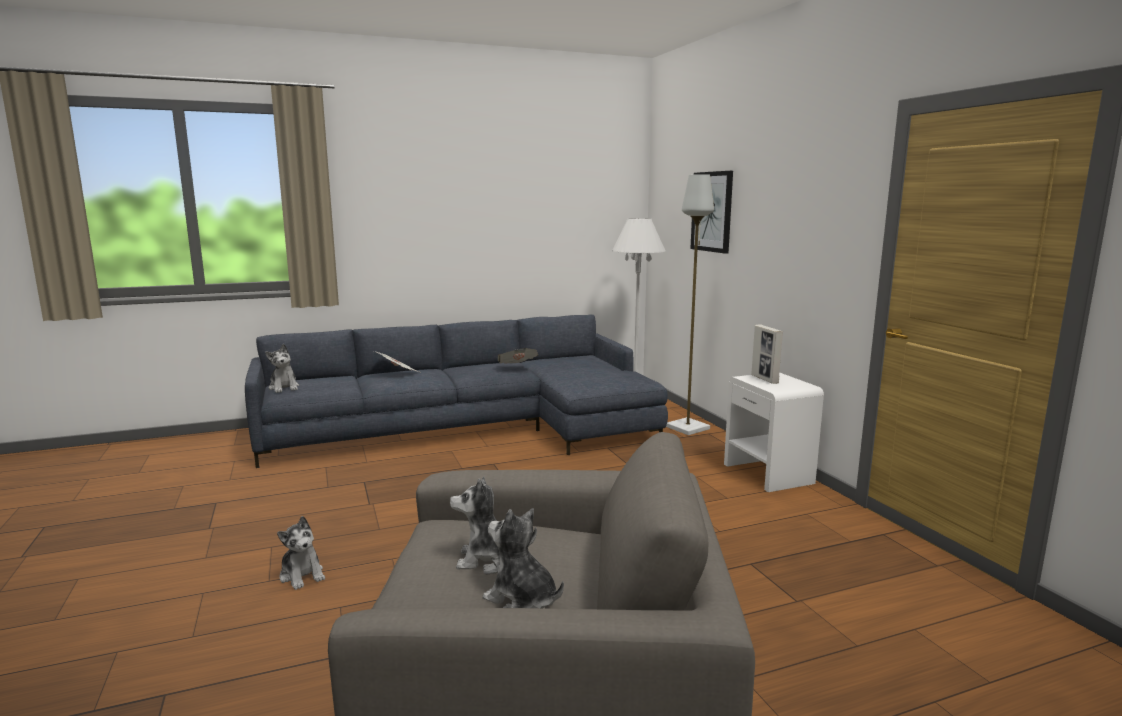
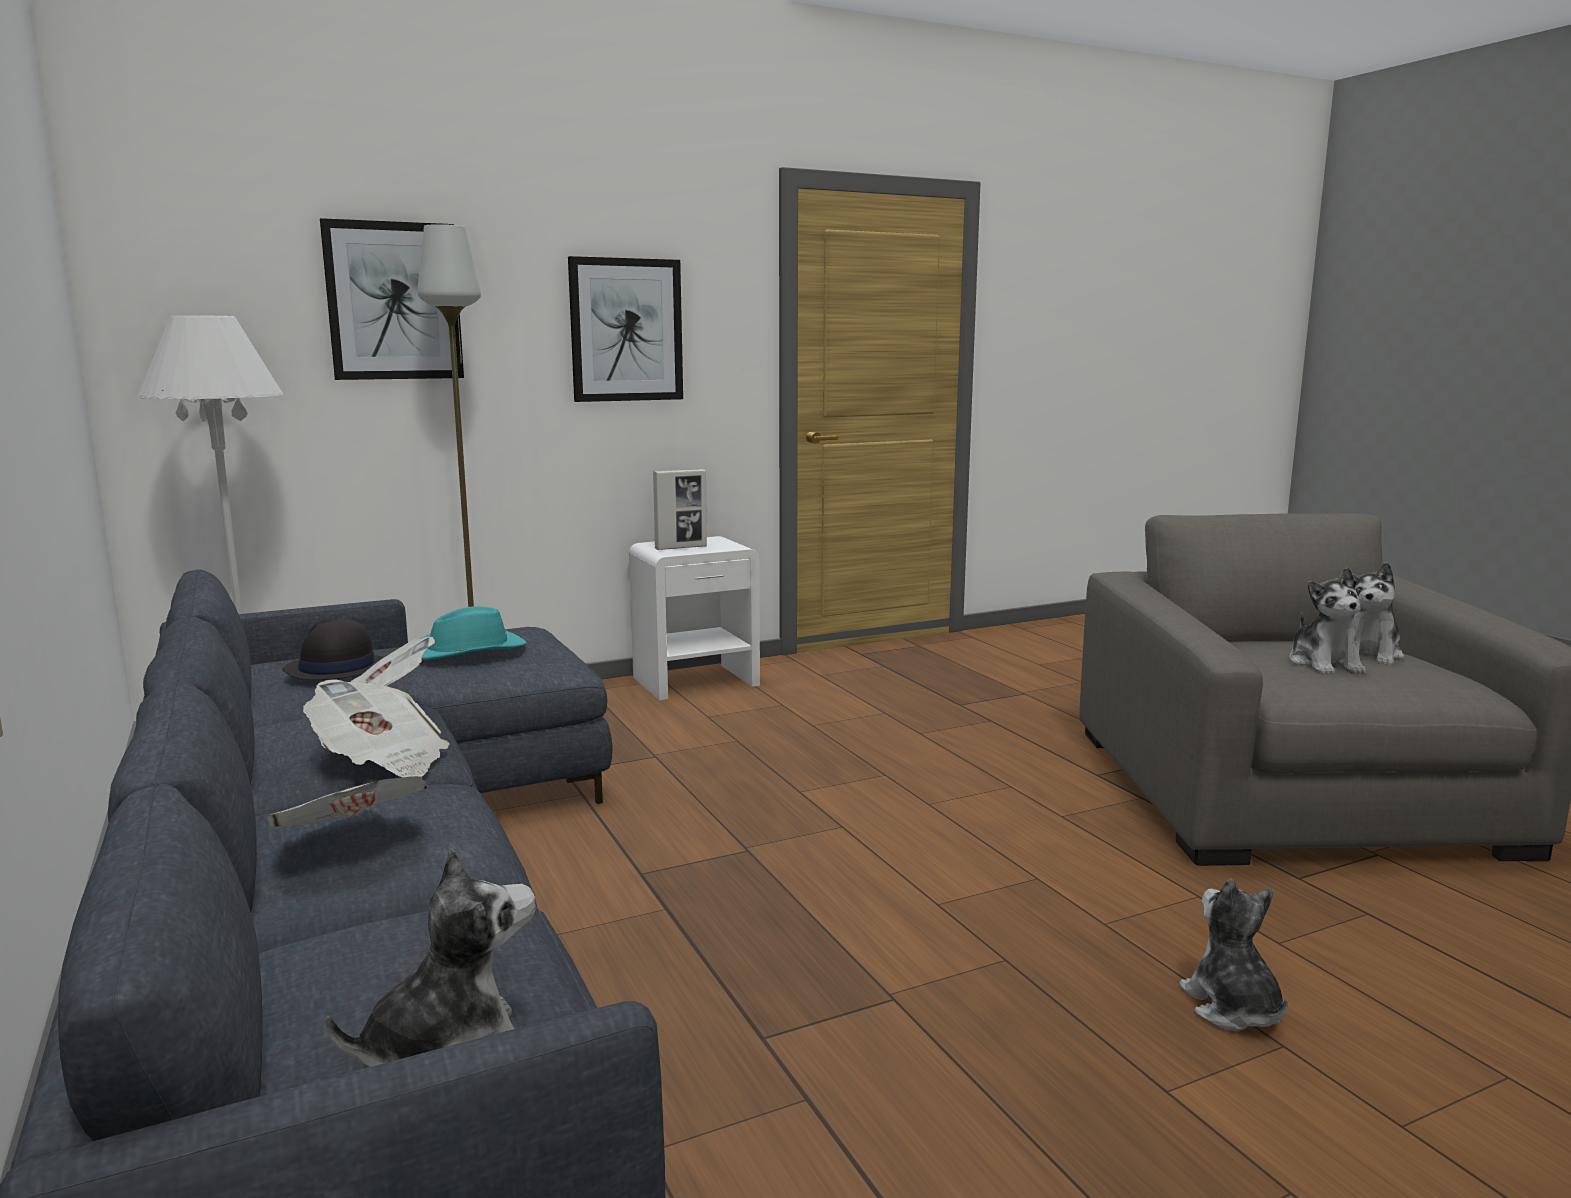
camera: 95 degrees left, 0 degrees up
(302, 575) = (1232, 1008): plush toy -> plush toy turned 60 degrees counterclockwise
(468, 374) = (381, 762): none -> newspaper
(571, 360) = (336, 668): none -> black hat
(594, 373) = (468, 651): none -> turquoise hat
(793, 231) = (626, 330): none -> picture

